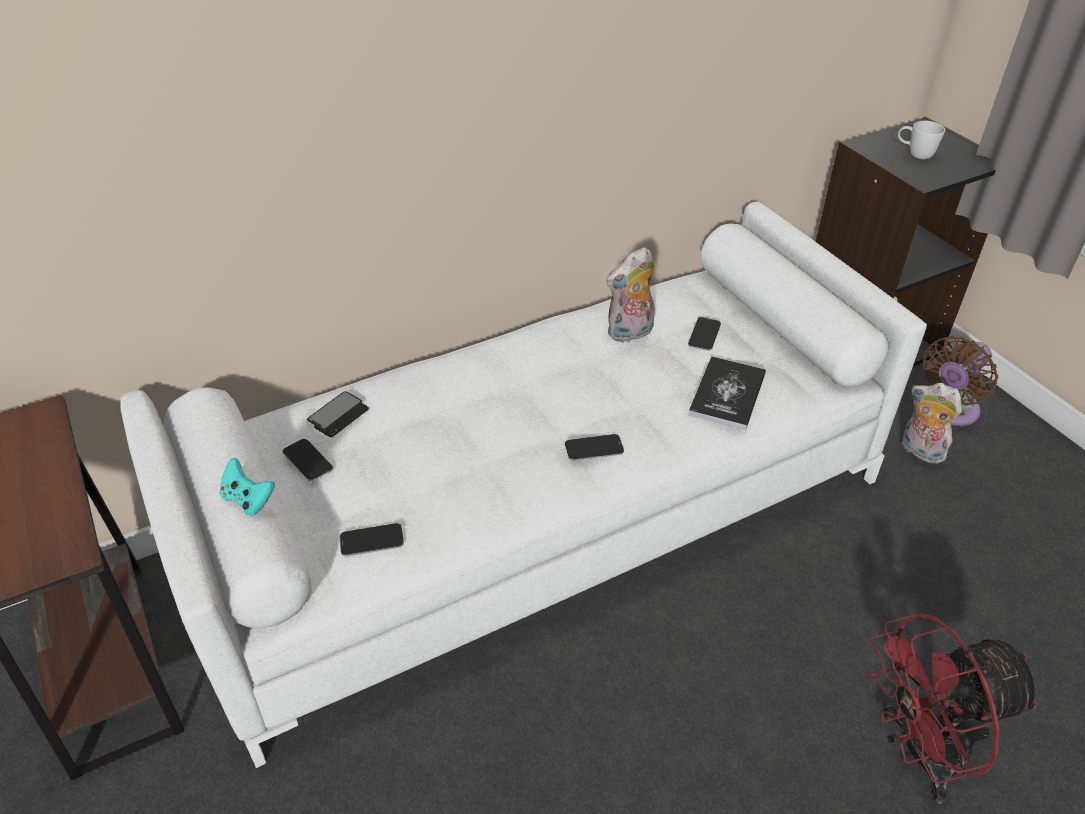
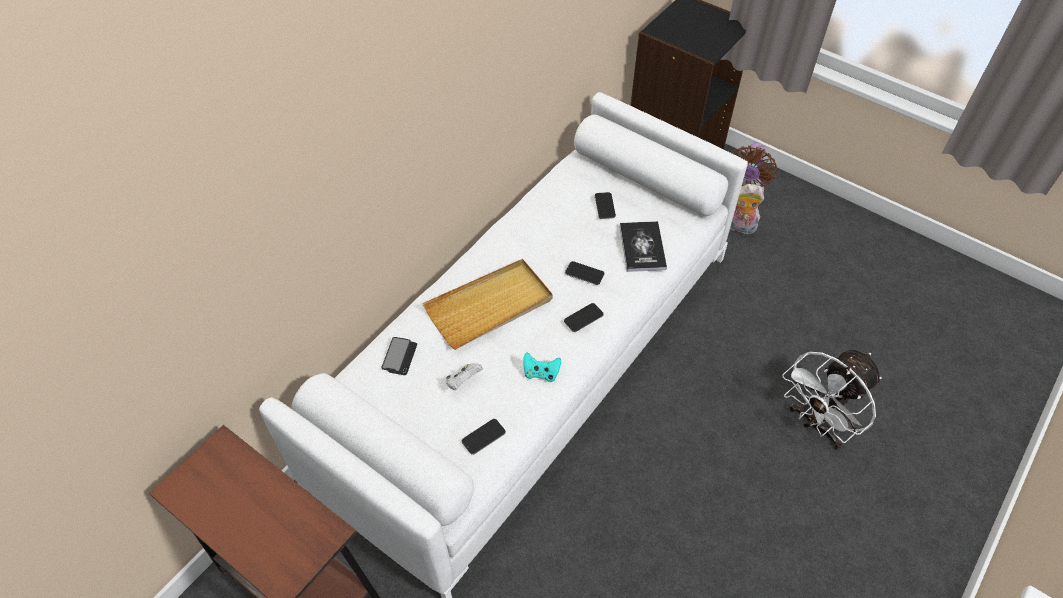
camera: 25 degrees left, 10 degrees up
(248, 500) = (409, 446): turquoise game controller -> turquoise game controller (541, 373)
(308, 460) = (402, 398): phone -> phone (584, 273)
(392, 468) = (463, 381): none -> white game controller
(483, 397) = (490, 306): none -> beige tray
(630, 333) = (555, 221): plush toy -> none
(914, 155) = (692, 31): white mug -> none
(918, 753) = (817, 425): red fan -> white fan

